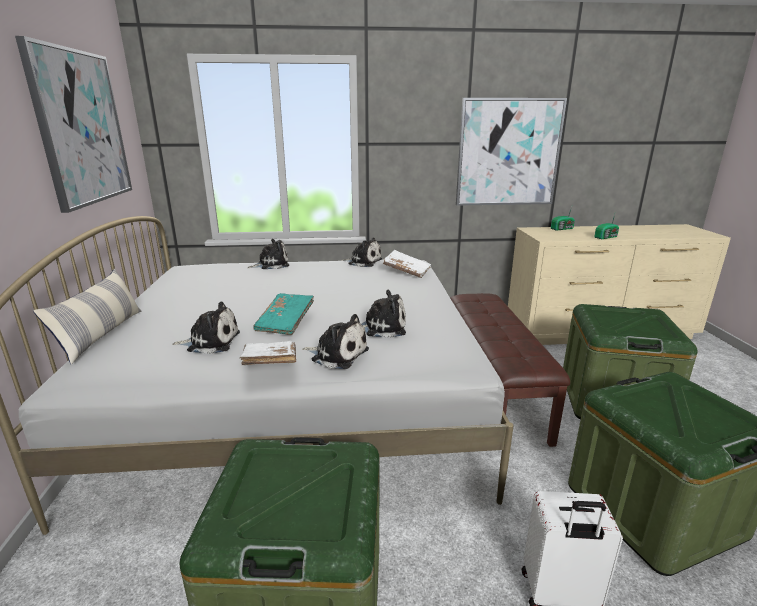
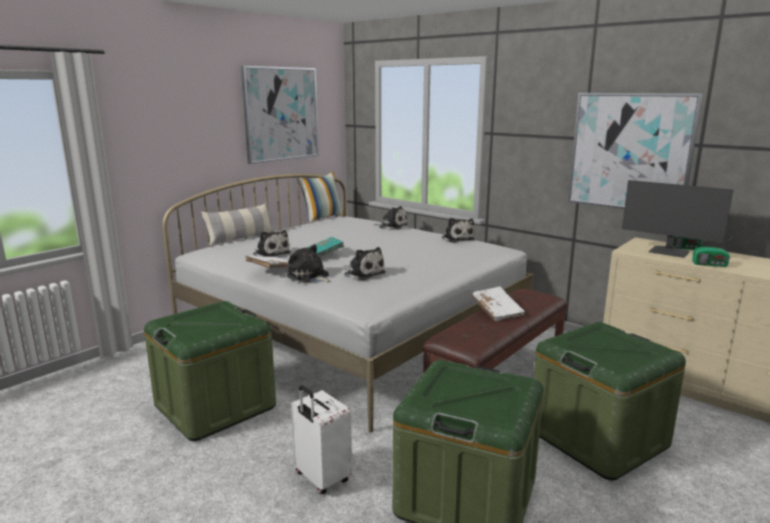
camera: 45 degrees right, 5 degrees down
(159, 274) = (322, 218): none -> pillow
(337, 354) = (309, 277): plush toy -> plush toy turned 150 degrees clockwise
(406, 271) = (470, 251): white book -> white book (497, 311)
(565, 234) = (669, 252): none -> monitor

